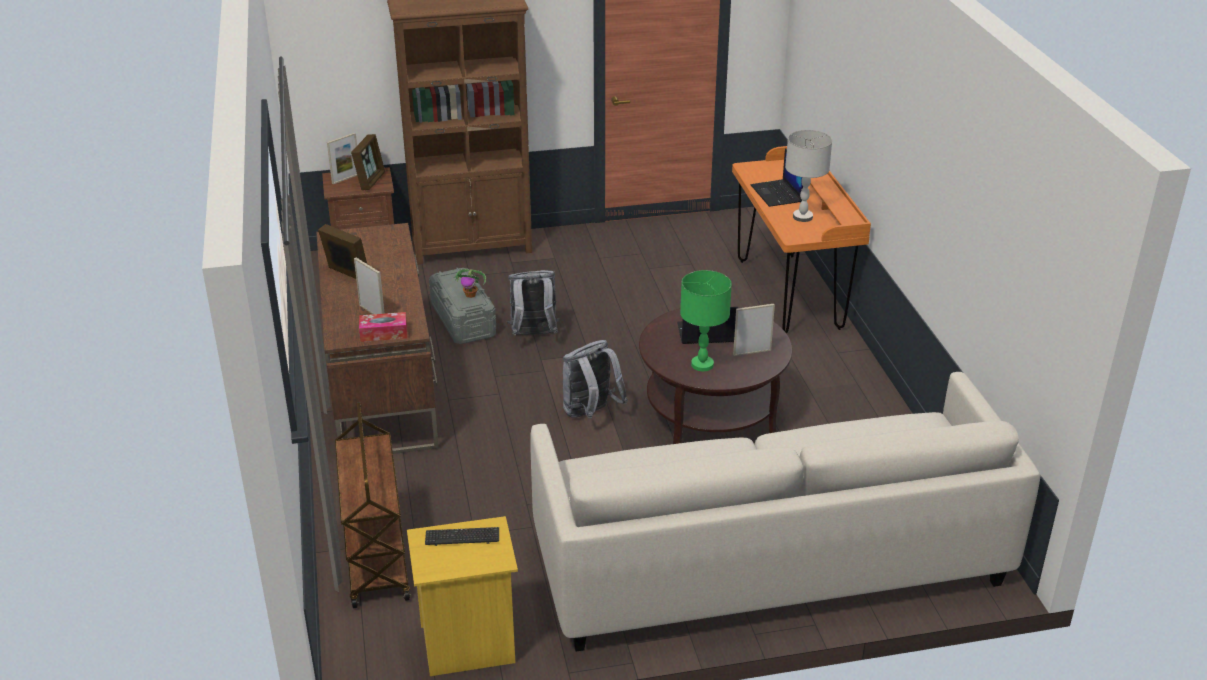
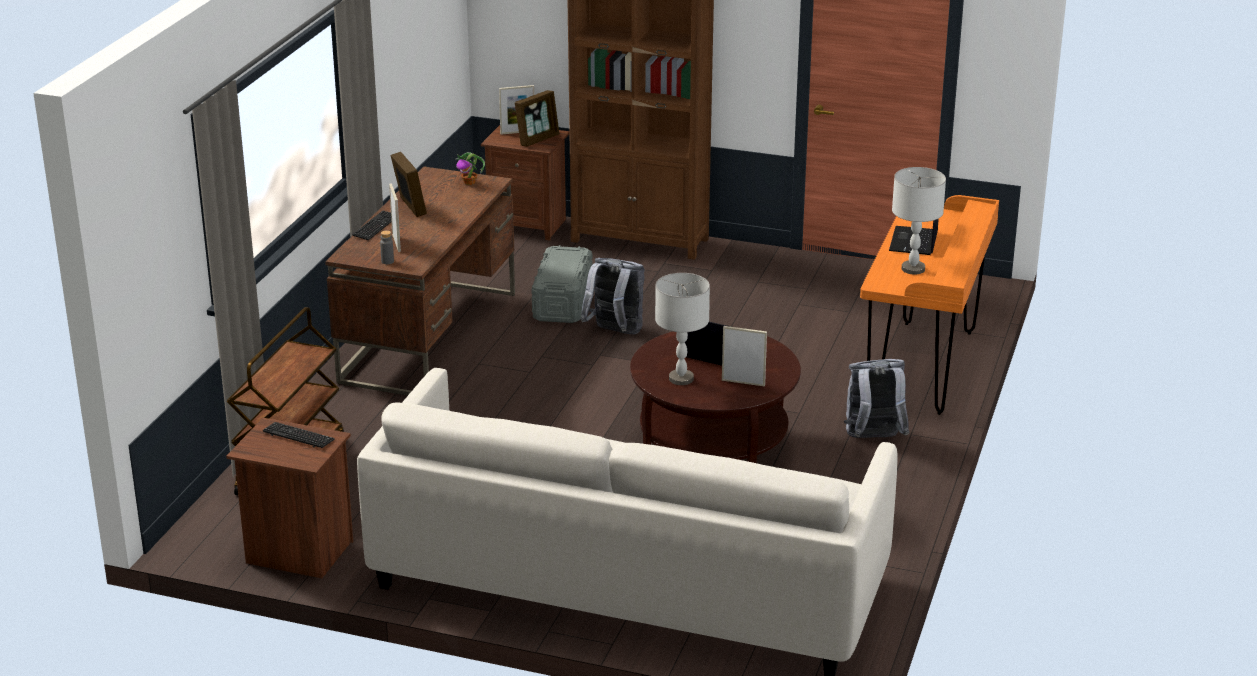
camera: 30 degrees right, 5 degrees down
(335, 302) = (375, 227): none -> keyboard
(383, 333) = (387, 261): tissue box -> grey bottle
(468, 645) = (298, 553): yellow nightstand -> brown nightstand
(471, 295) = (566, 273): potted plant -> potted plant (470, 182)
(590, 414) = (596, 413): grey backpack -> grey backpack (873, 439)
(702, 365) = (680, 379): green table lamp -> grey table lamp

